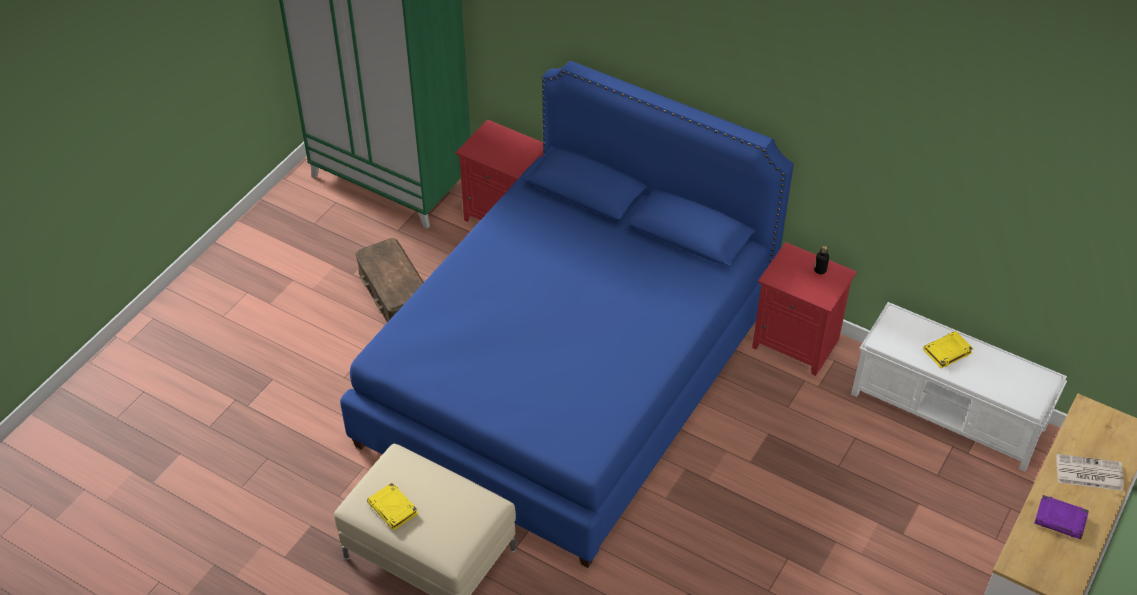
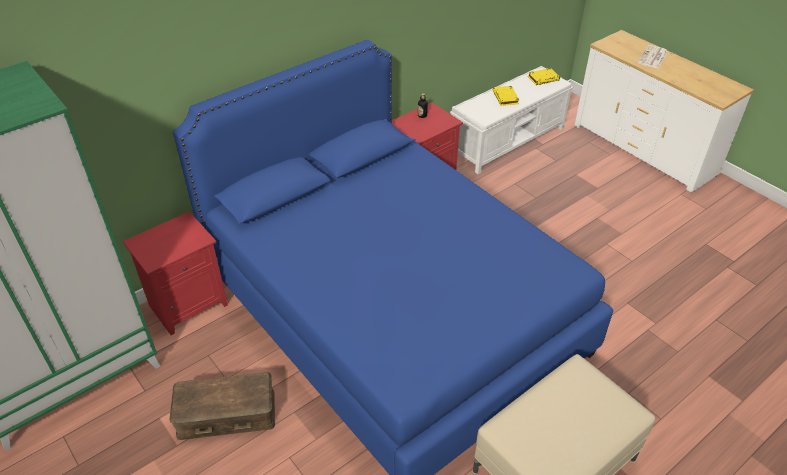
camera: 70 degrees left, 5 degrees down
(393, 508) = (570, 445): yellow book -> yellow book (543, 78)
(1061, 519) = (687, 75): purple book -> none

